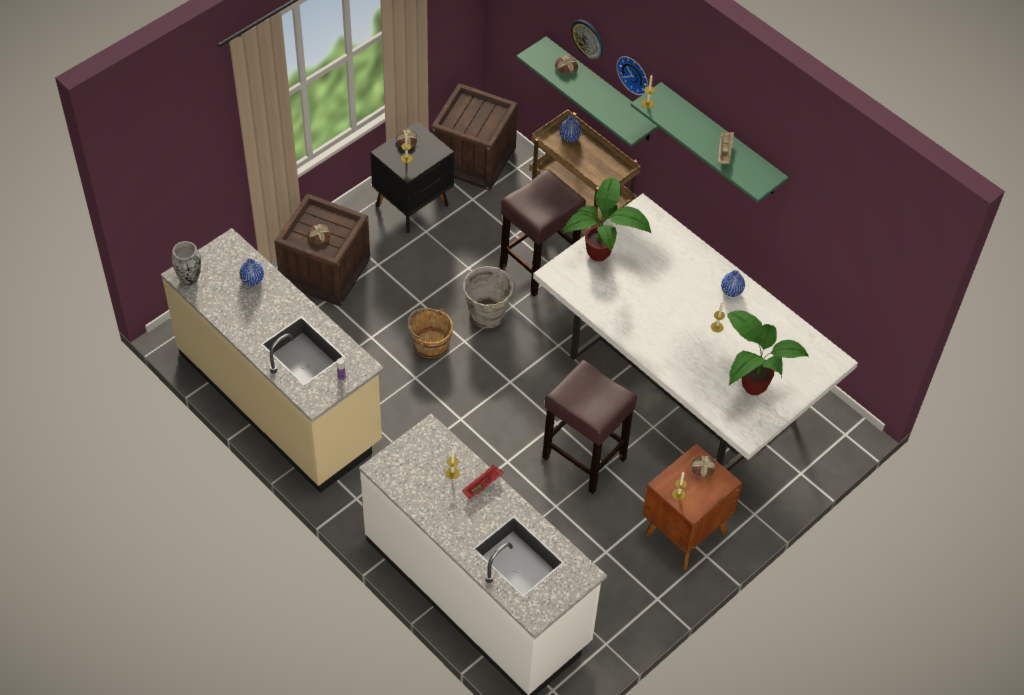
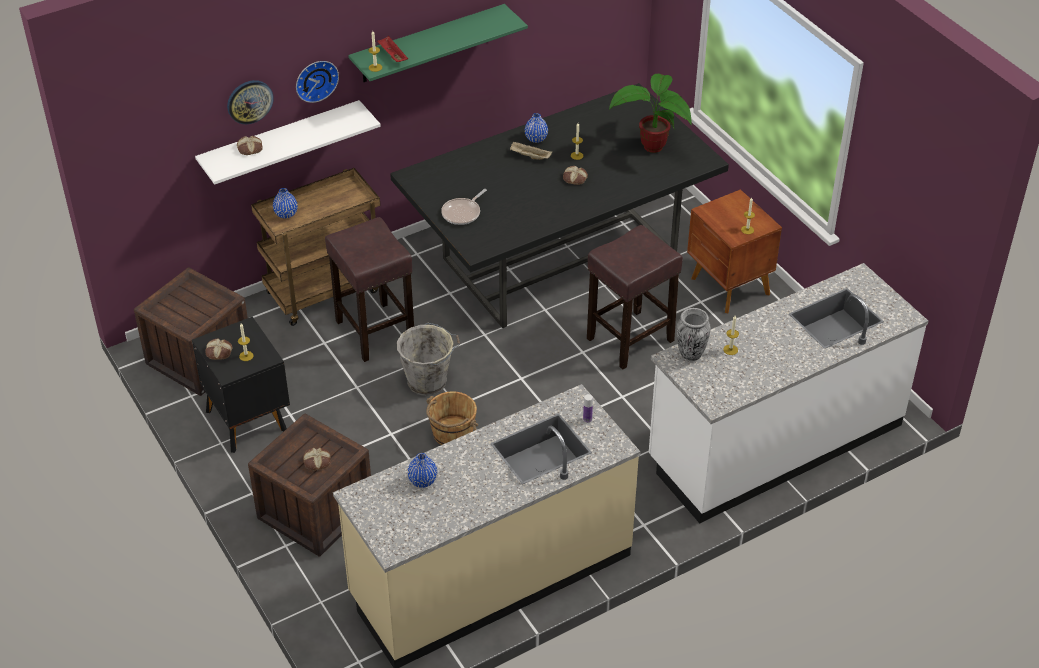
camera: 75 degrees left, 10 degrees down
(190, 278) = (401, 540): vase -> vase (691, 354)
(483, 485) = (749, 330): red tray -> red tray (392, 56)
(601, 90) = (280, 142): green shelf -> white shelf
(602, 254) = (463, 213): potted plant -> frying pan
(679, 383) = (557, 258): white dining table -> black dining table
(702, 468) = (720, 210): bread -> bread (574, 178)
(724, 152) = (459, 33): beige tray -> beige tray (529, 156)

